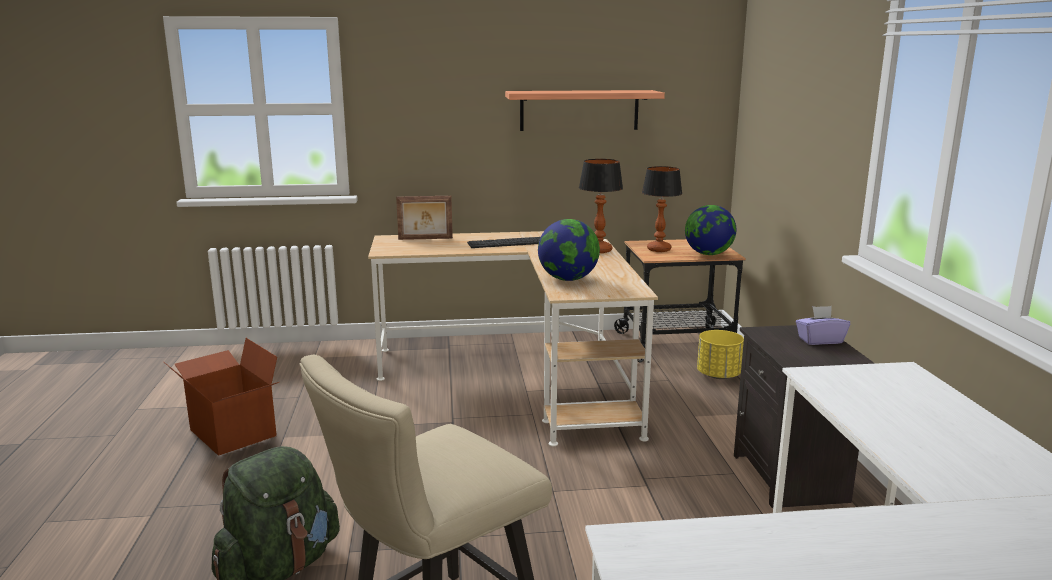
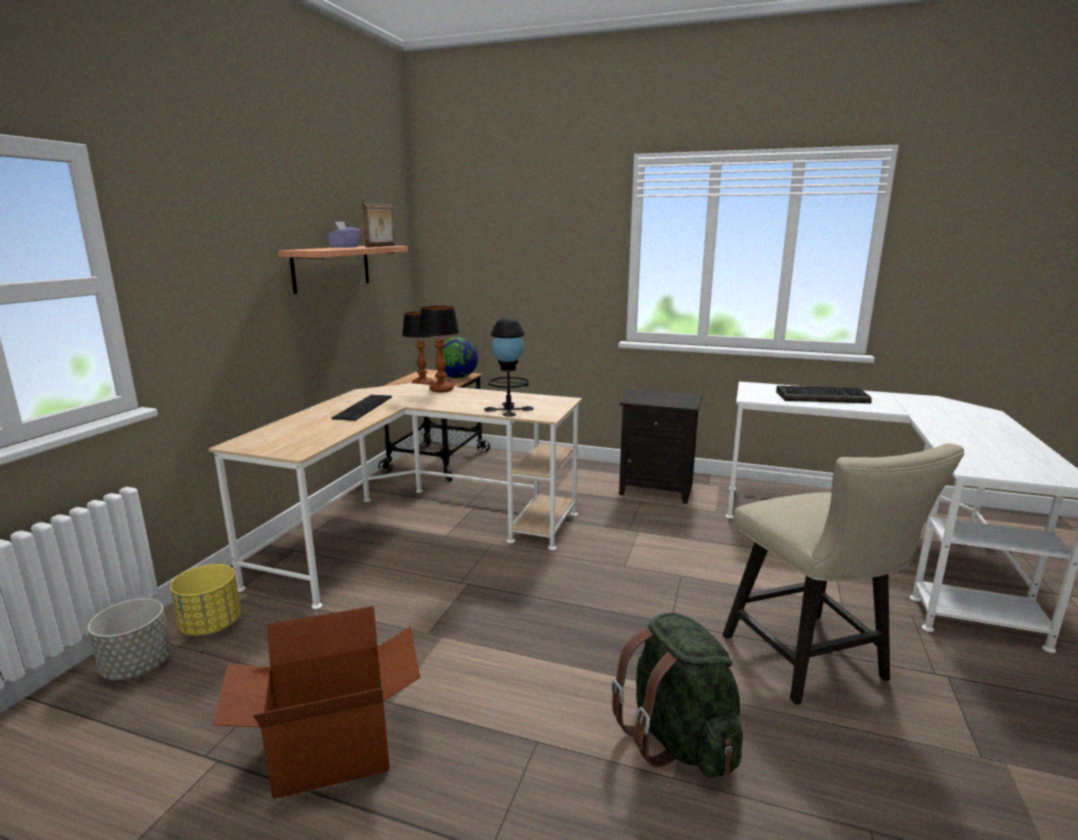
camera: 65 degrees left, 0 degrees up
(289, 356) = (137, 667): none -> grey planter
(425, 239) = (280, 431): picture frame -> picture frame (381, 246)
(568, 279) = (508, 409): globe -> black table lamp
(718, 375) = (504, 465): yellow planter -> yellow planter (211, 626)
(820, 340) = (658, 394): purple tissue box -> purple tissue box (344, 247)
(923, 424) = (822, 397): none -> keyboard

